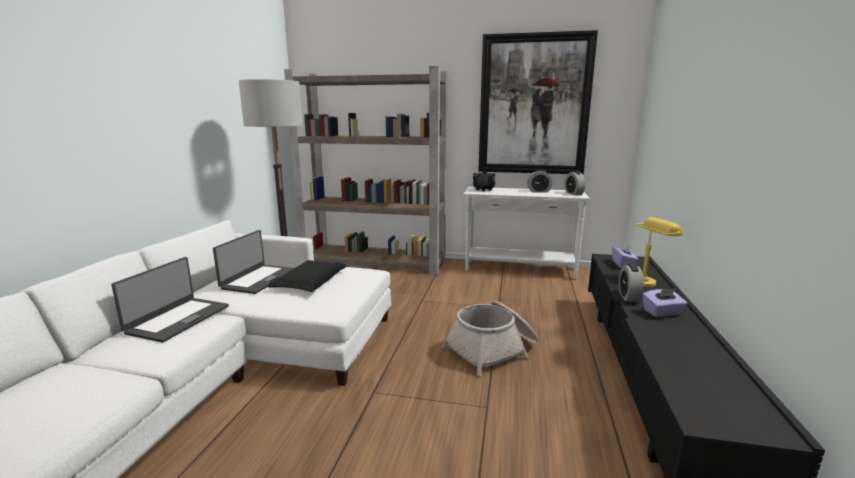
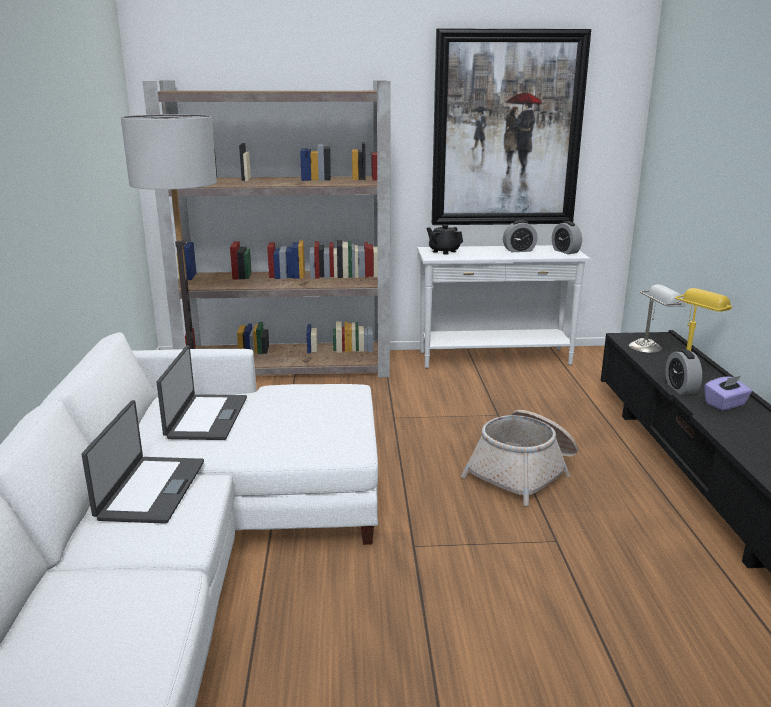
camera: 15 degrees left, 5 degrees up
(310, 281) = (282, 412): black pillow -> none
(623, 265) = (651, 346): purple tissue box -> white table lamp

